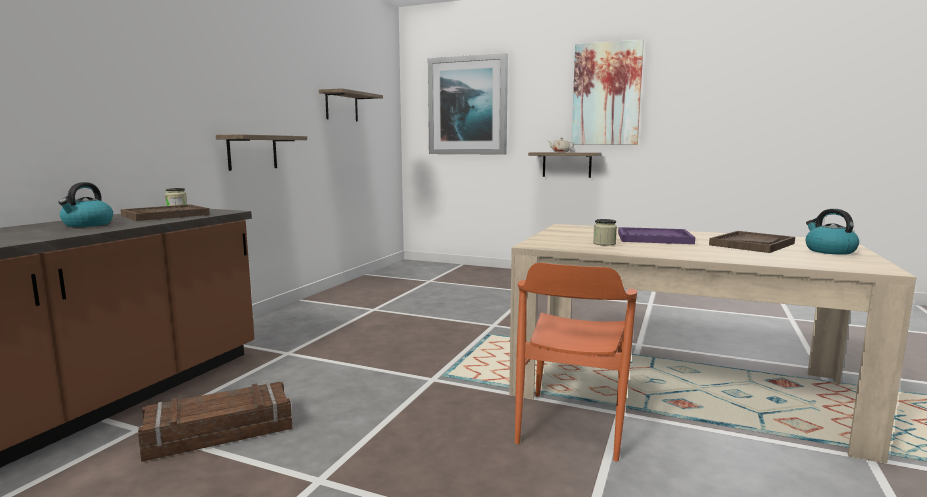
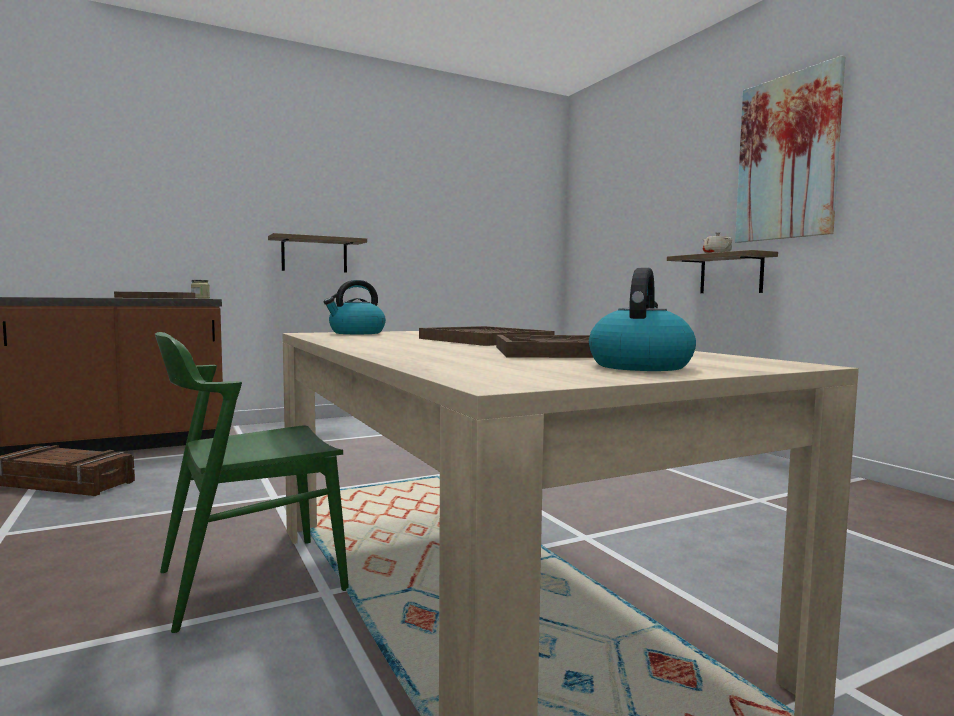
camera: 40 degrees right, 5 degrees down
(87, 224) = (79, 297): kettle -> kettle (356, 333)
(341, 106) = (454, 211): shelf -> none
(468, 106) = (624, 203): picture -> none
(572, 424) = (250, 580): orange chair -> green chair
(604, 243) = (385, 337): jar -> none
(654, 238) = (484, 340): purple tray -> brown tray

